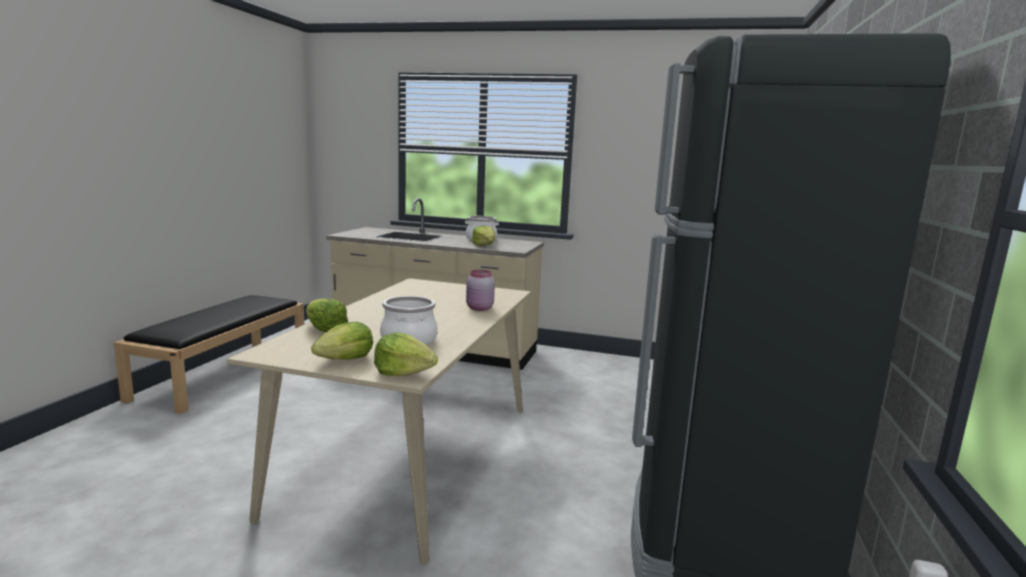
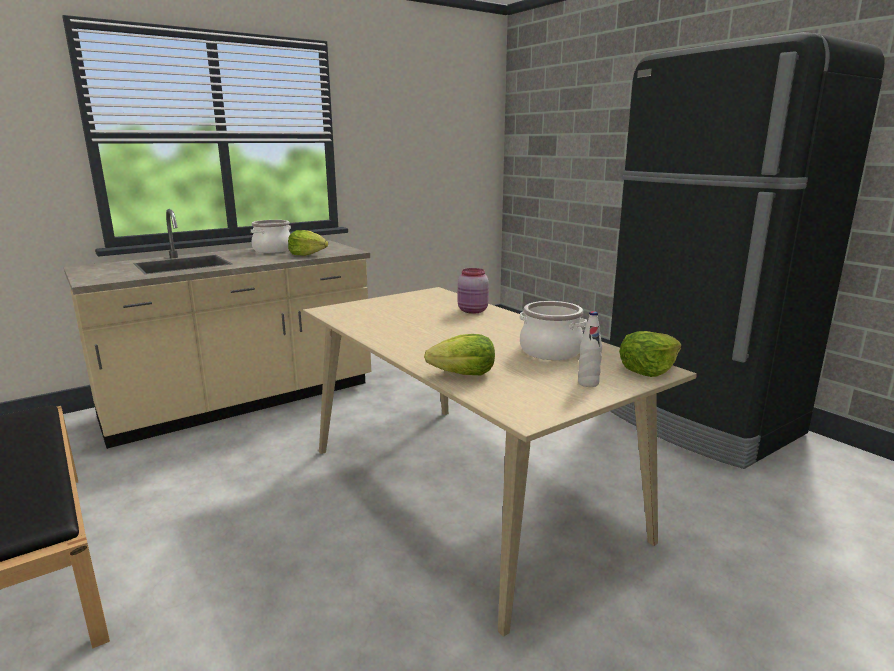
camera: 50 degrees left, 5 degrees up
(345, 359) = (588, 383): lettuce -> white bottle

